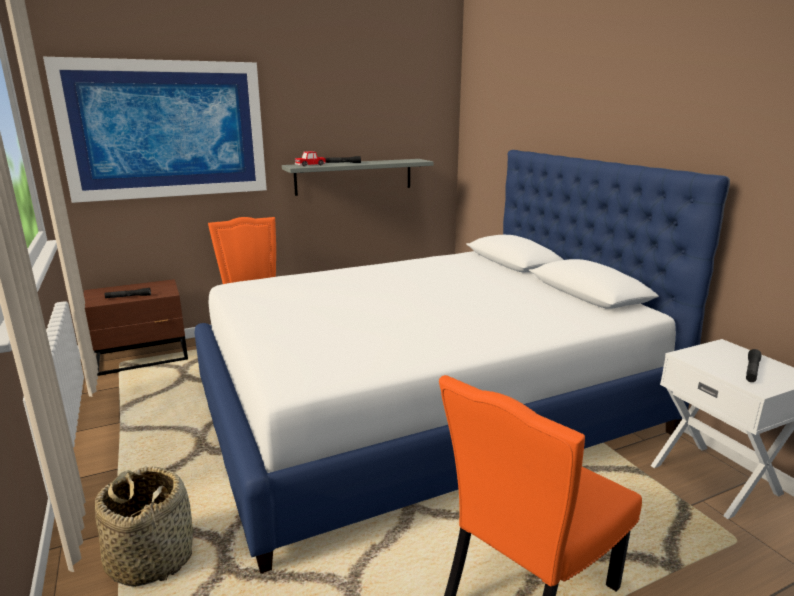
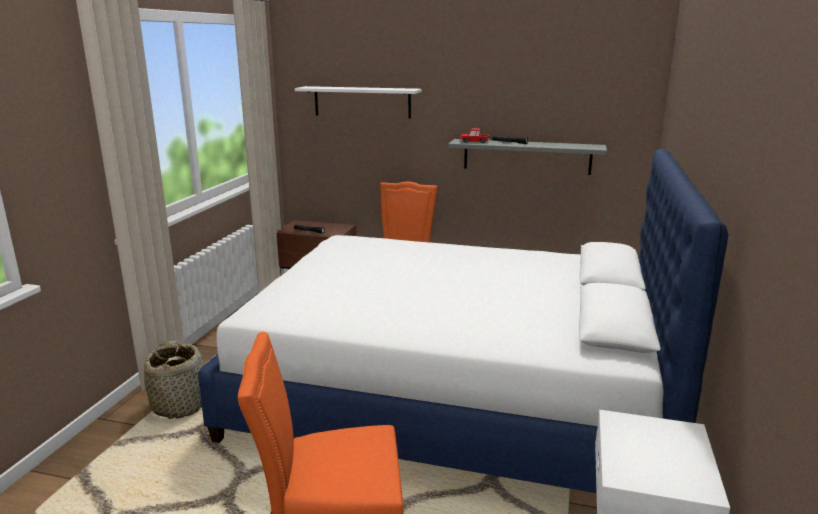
camera: 40 degrees right, 0 degrees up
(166, 130) = (362, 102): picture -> white shelf
(751, 371) = (655, 461): black flashlight -> none

